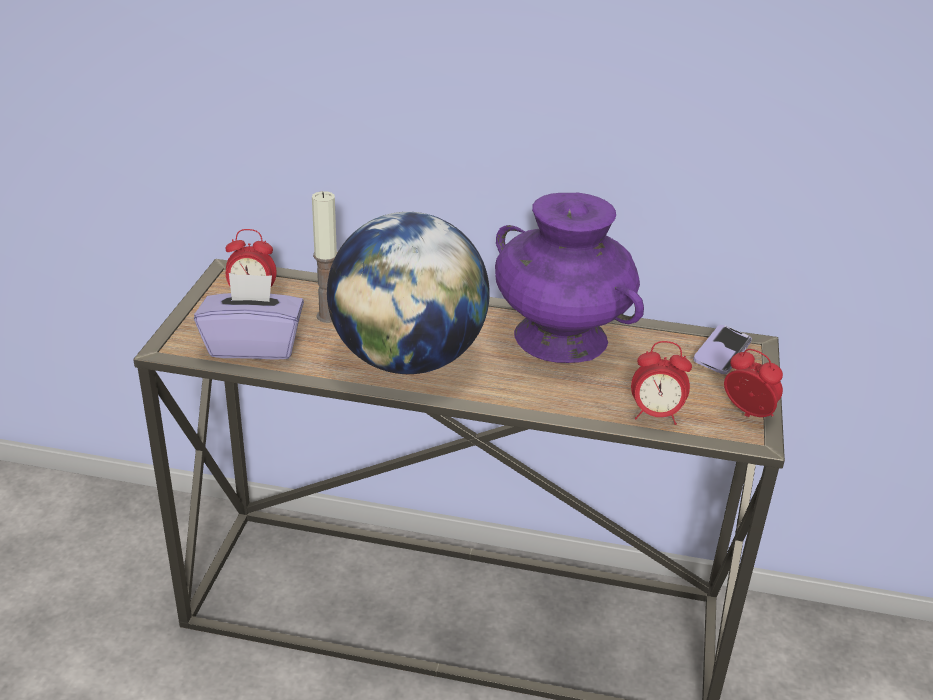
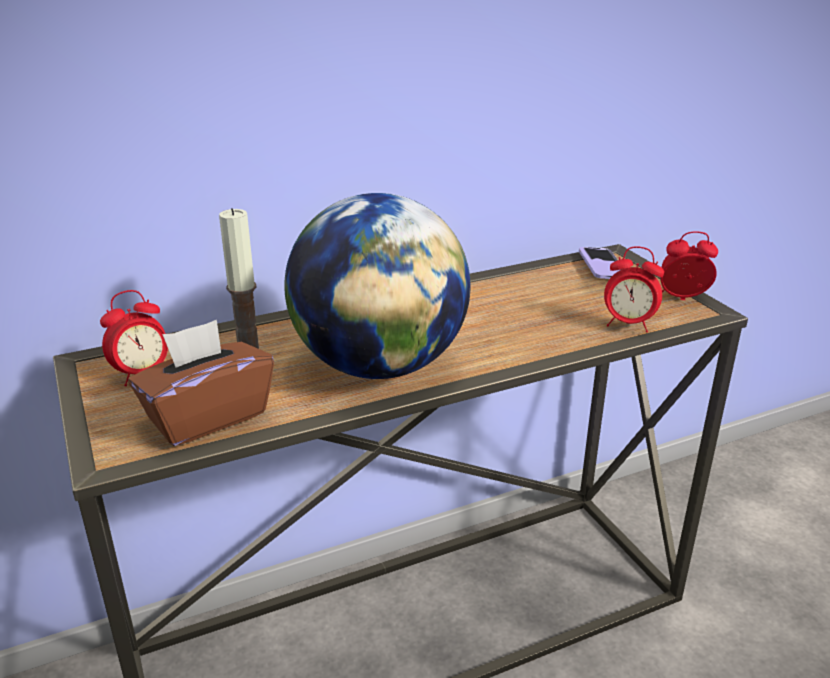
camera: 35 degrees left, 5 degrees down
(254, 345) = (207, 416): purple tissue box -> brown tissue box
(559, 337) = (478, 299): purple vase -> none
(656, 415) = (628, 324): alarm clock -> alarm clock turned 45 degrees clockwise

